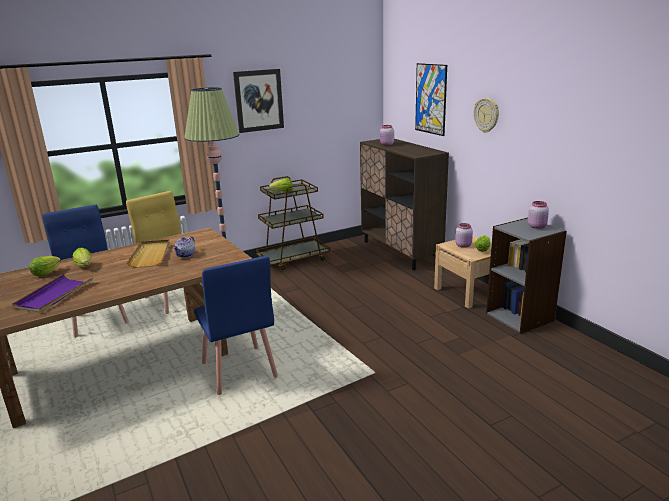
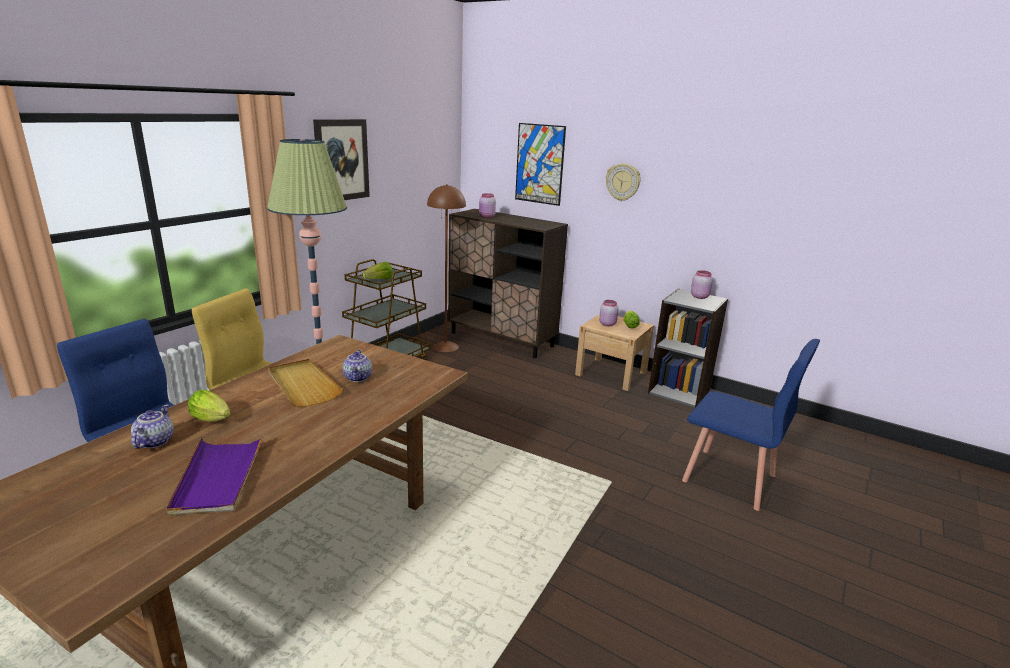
camera: 30 degrees left, 0 degrees up
(48, 273) = (154, 441): lettuce -> teapot
(238, 370) = (457, 521): blue chair -> blue chair (730, 479)
(349, 252) = (445, 347): none -> brown floor lamp

